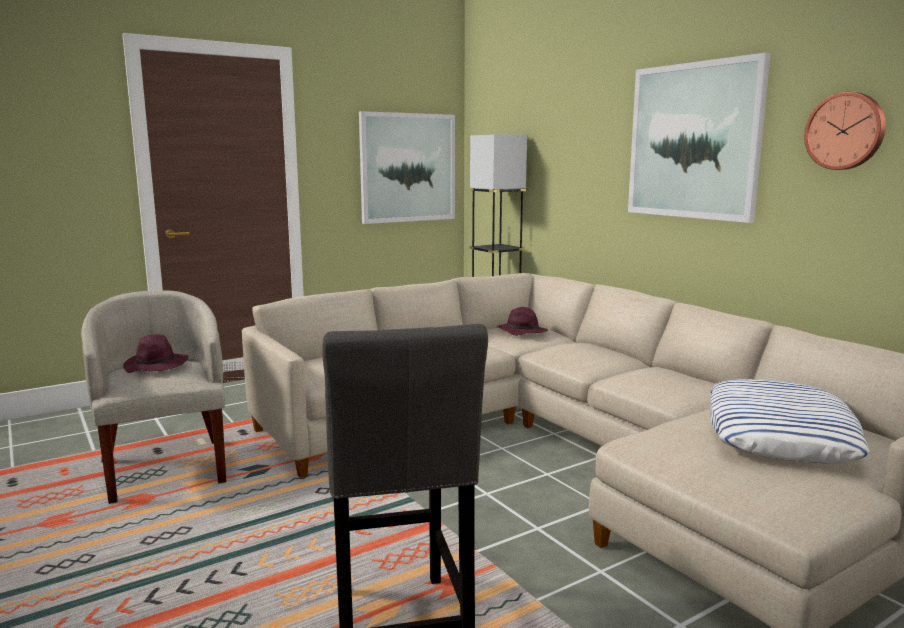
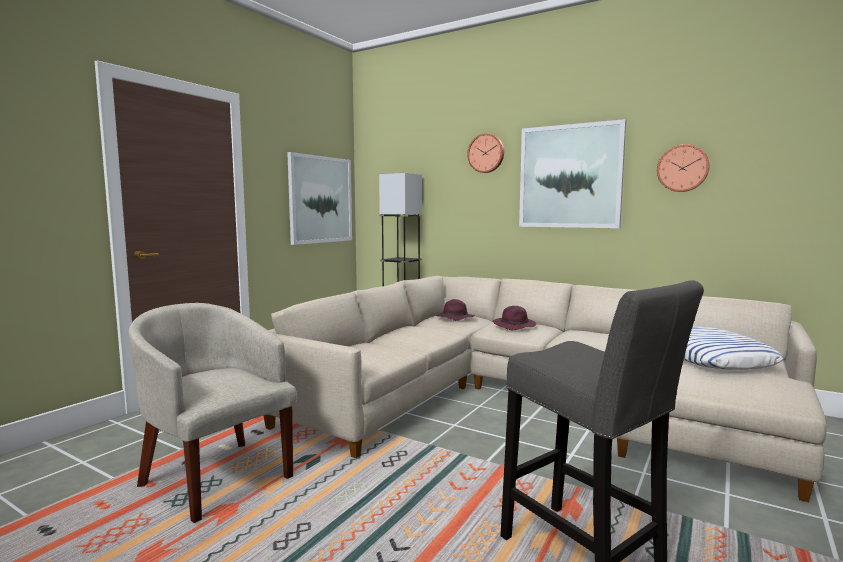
camera: 25 degrees left, 5 degrees down
(157, 366) = (211, 375): purple hat -> purple hat (515, 326)
(597, 106) = (486, 153): none -> wall clock

